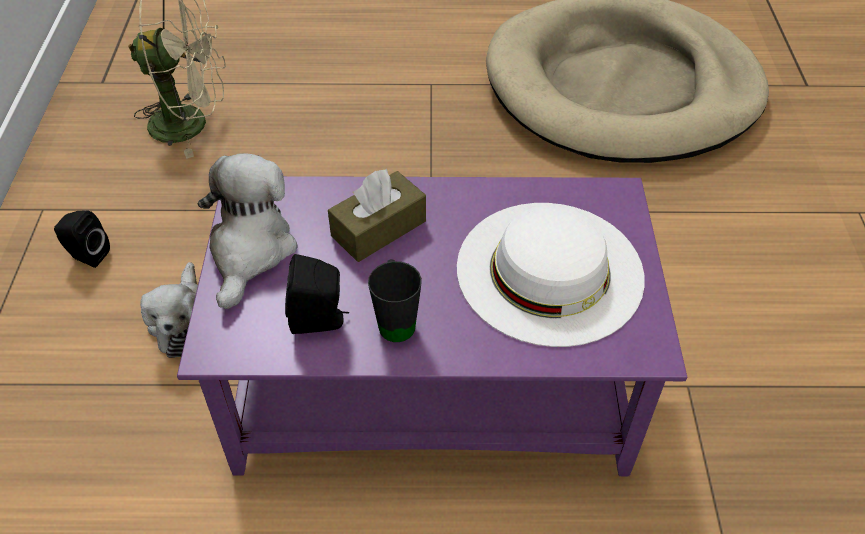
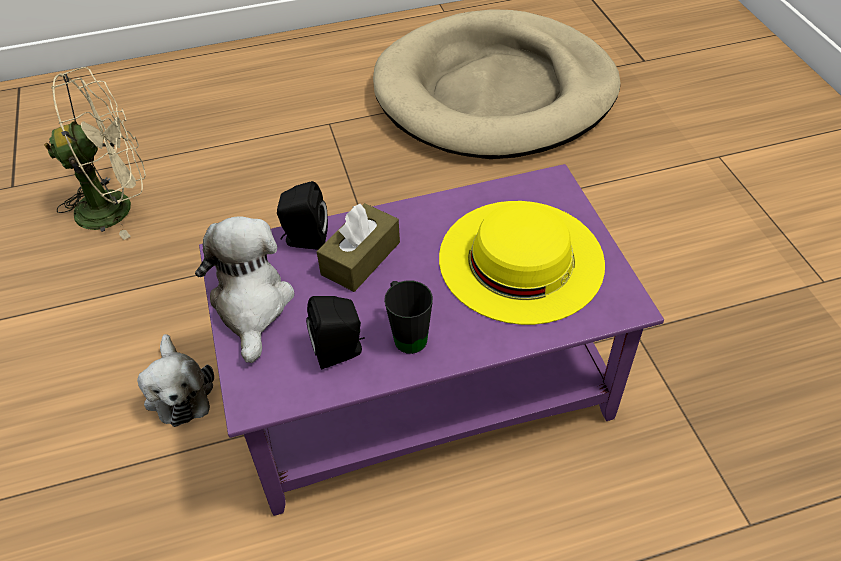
camera: 15 degrees left, 0 degrees up
(87, 255) = (58, 352): black speaker -> black speaker (304, 240)
(550, 271) = (521, 259): white hat -> yellow hat

